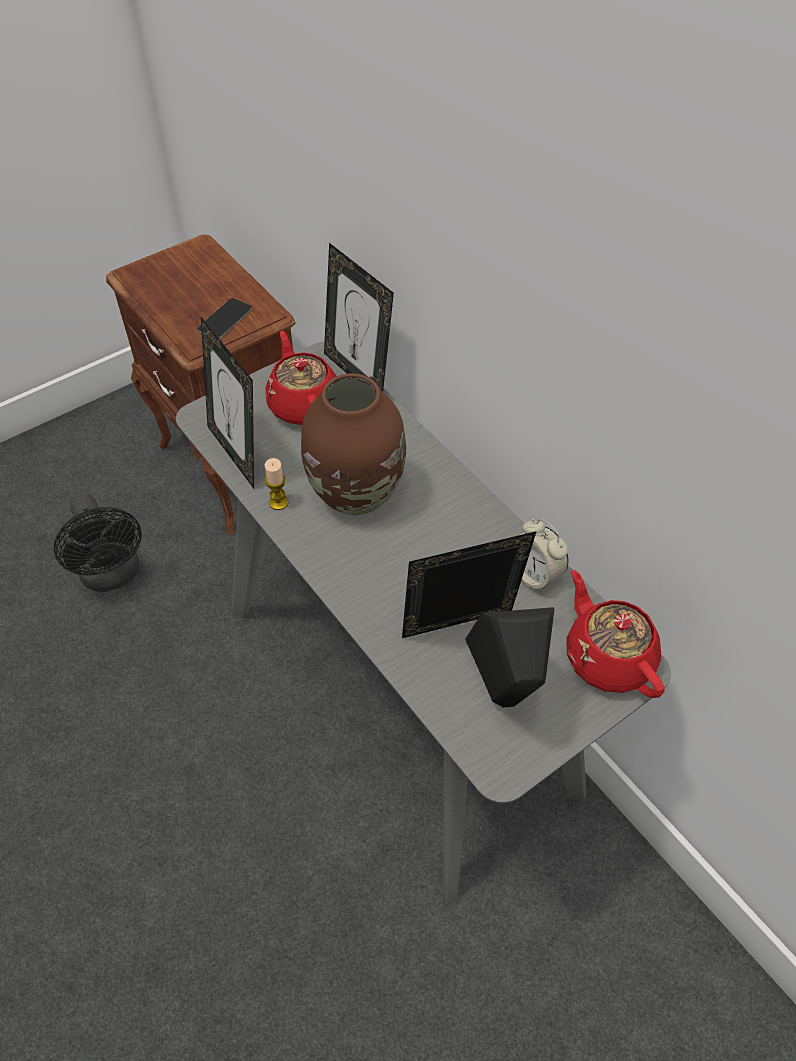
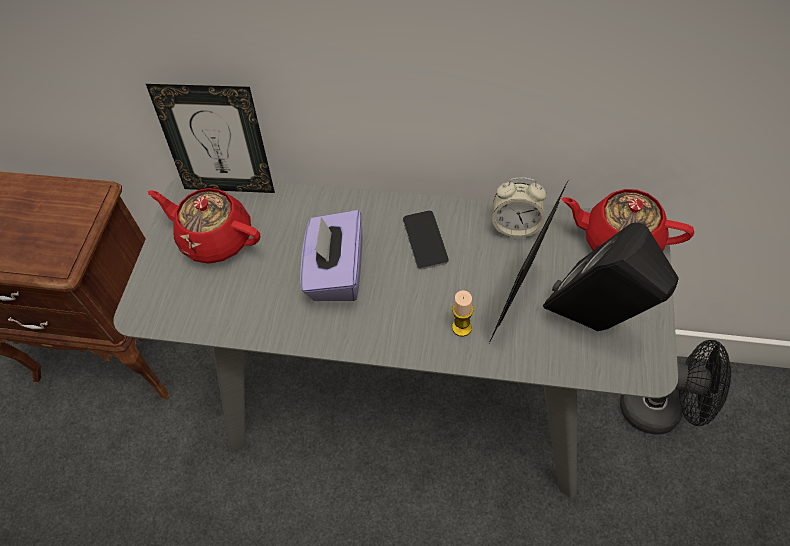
camera: 40 degrees left, 5 degrees up
(113, 575) = (104, 509): black fan -> black fan (661, 409)
(225, 319) = (59, 224): phone -> phone (425, 240)
(237, 453) = (207, 317): picture frame -> none
(278, 502) = (285, 326): candle -> candle (461, 327)
(356, 495) = (336, 272): brown vase -> purple tissue box

